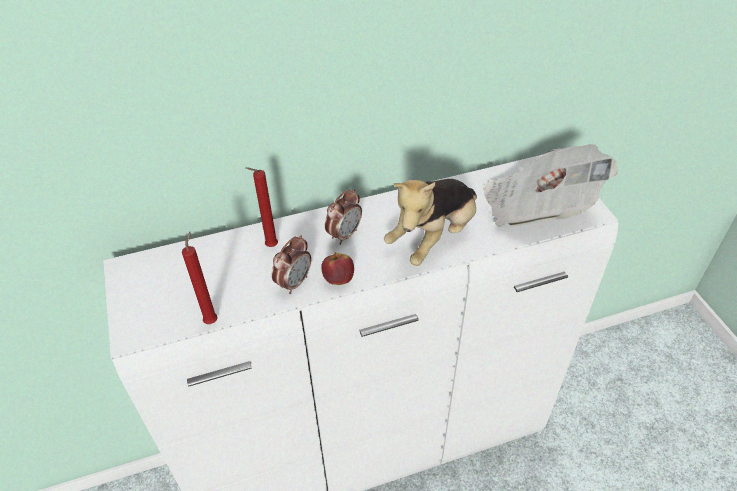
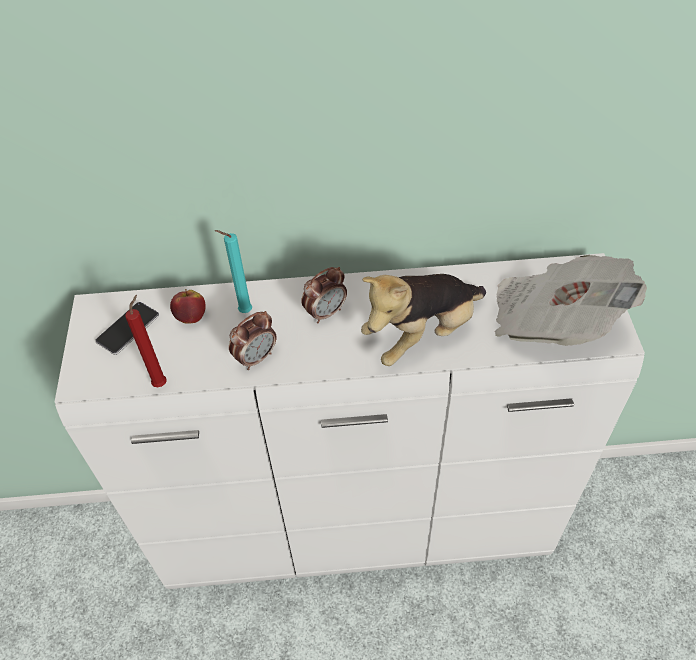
camera: 15 degrees right, 5 degrees up
(165, 280) = (128, 329): none -> phone
(269, 246) = (243, 311): red candle -> turquoise candle
(338, 279) = (303, 363): apple -> apple (191, 317)

